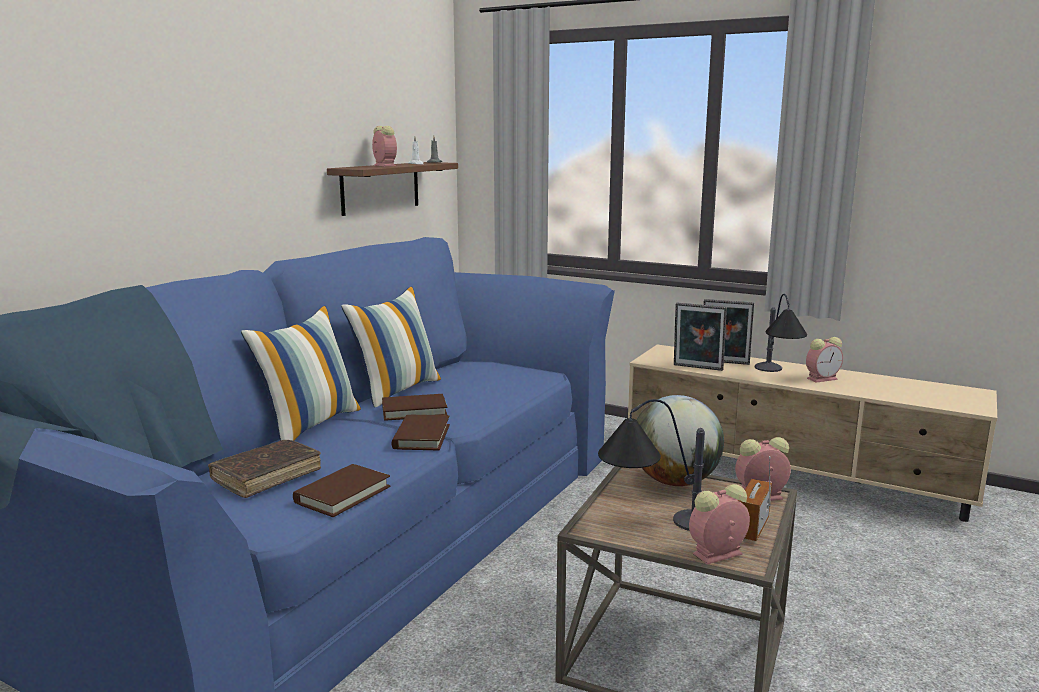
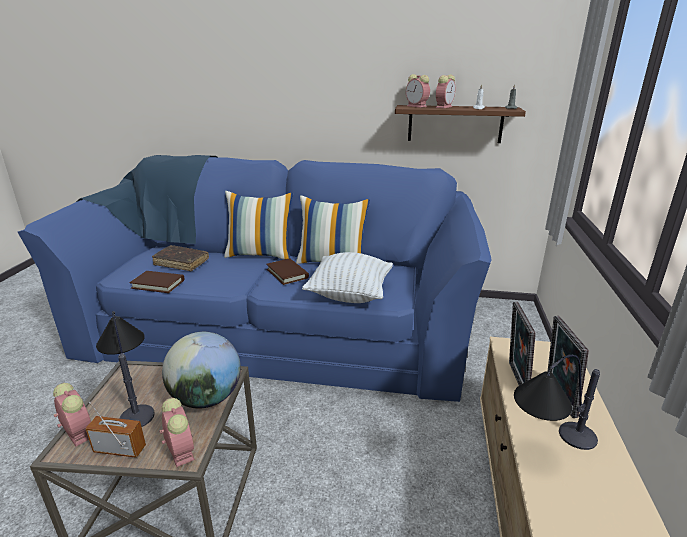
camera: 70 degrees right, 10 degrees up
(421, 436) = (244, 285): brown book -> none
(507, 391) = (349, 294): none -> white pillow
(822, 378) = (583, 495): alarm clock -> alarm clock (417, 106)

